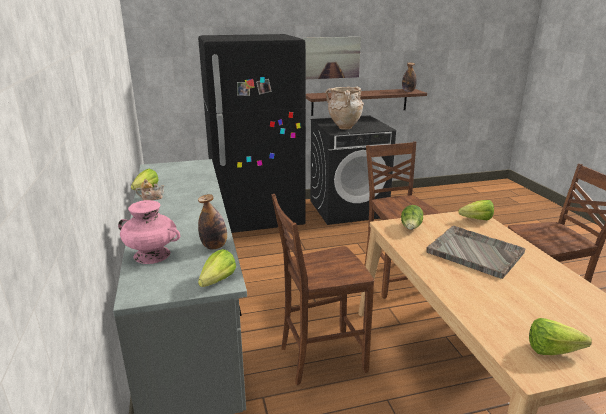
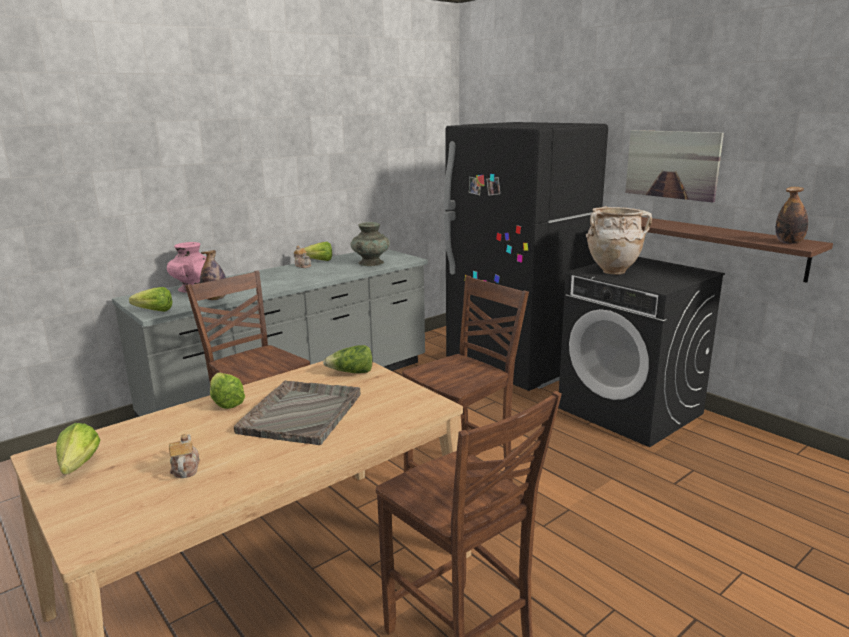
camera: 65 degrees right, 5 degrees down
(190, 175) = (371, 263): none -> turquoise vase
(473, 219) = (412, 405): lettuce -> lettuce (226, 400)
(555, 301) = (185, 469): none -> teapot

